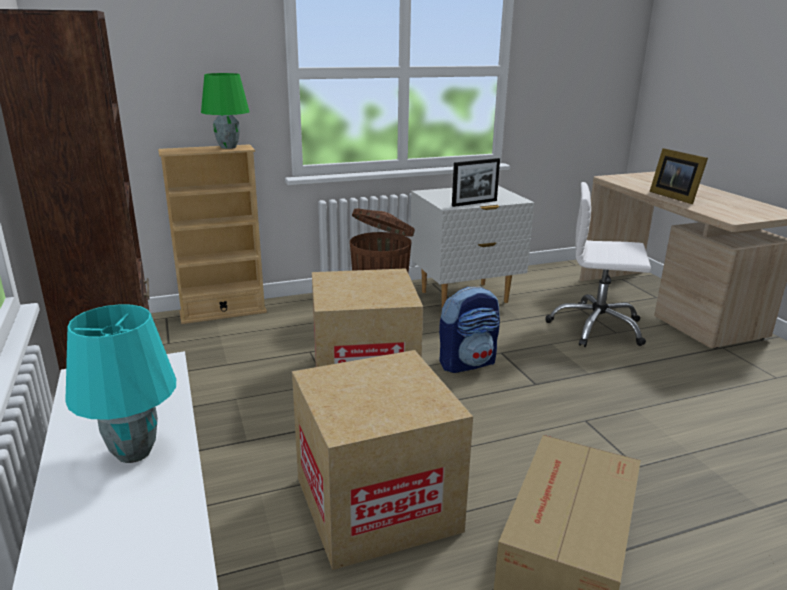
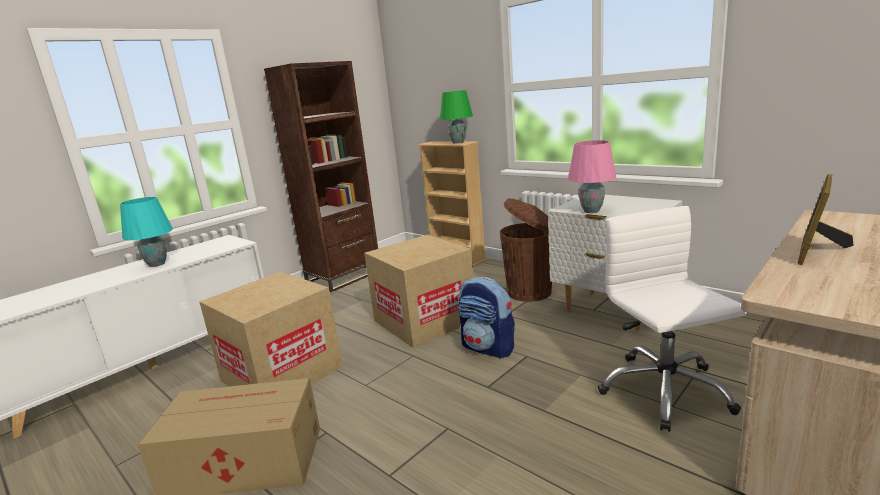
camera: 65 degrees right, 5 degrees down
(474, 203) = (592, 211): picture frame -> pink table lamp

